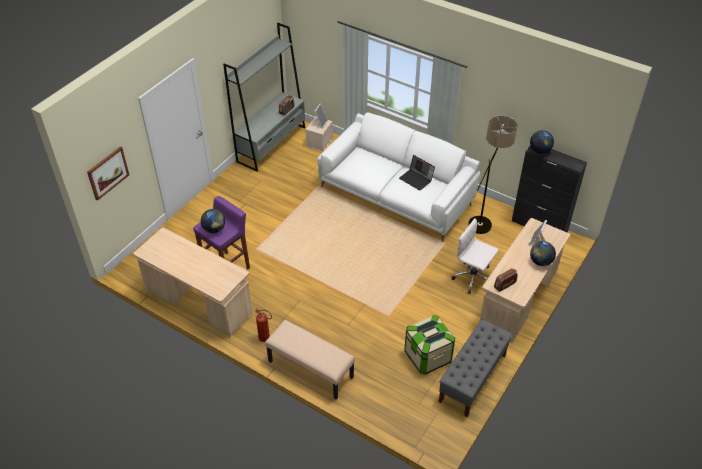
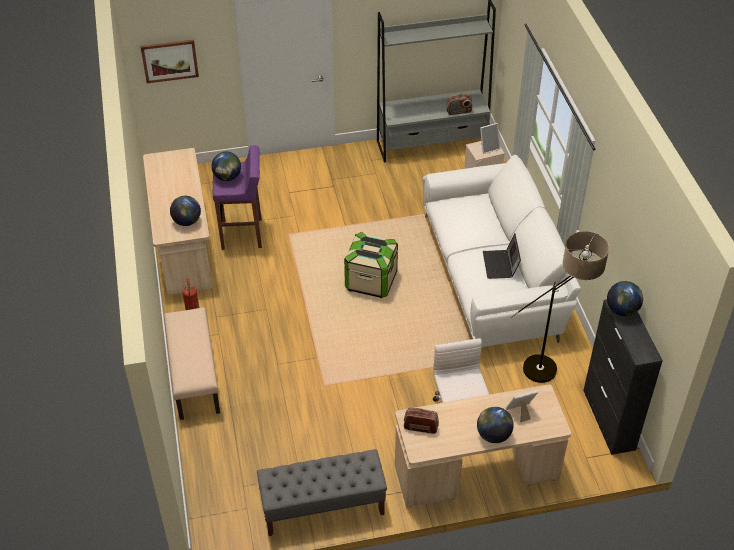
camera: 45 degrees right, 0 degrees up
(222, 273) = (187, 221): none -> globe
(427, 356) = (309, 451): storage box -> storage box (371, 281)

